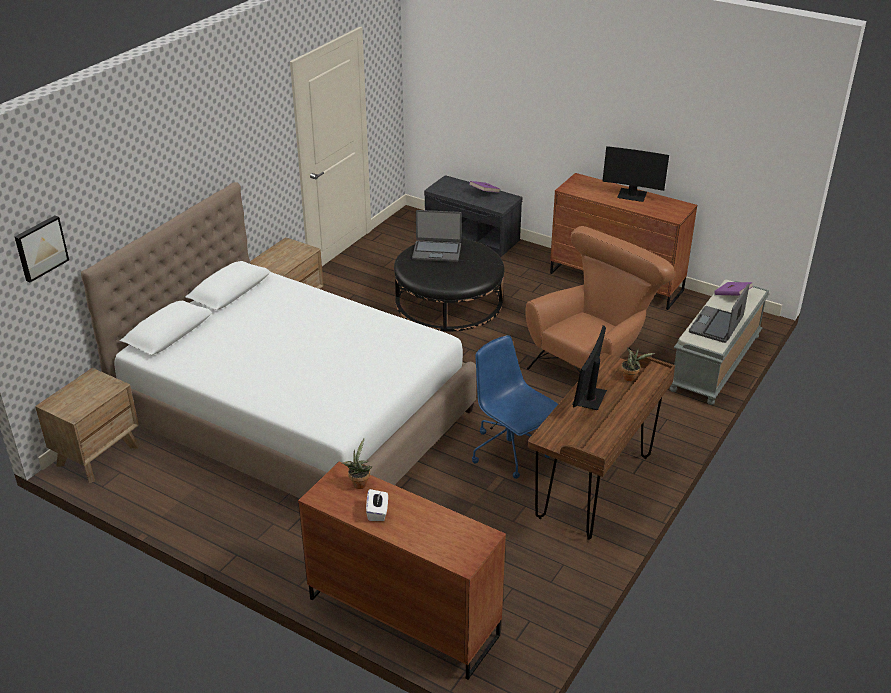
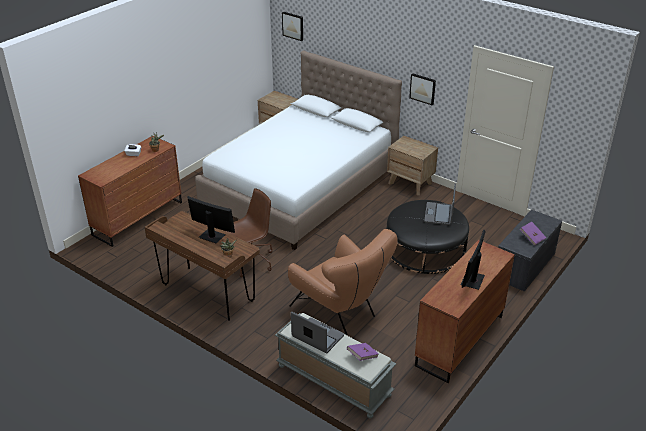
camera: 95 degrees right, 0 degrees up
(251, 173) = (423, 88): none -> picture
(512, 454) = (248, 263): blue office chair -> brown office chair

